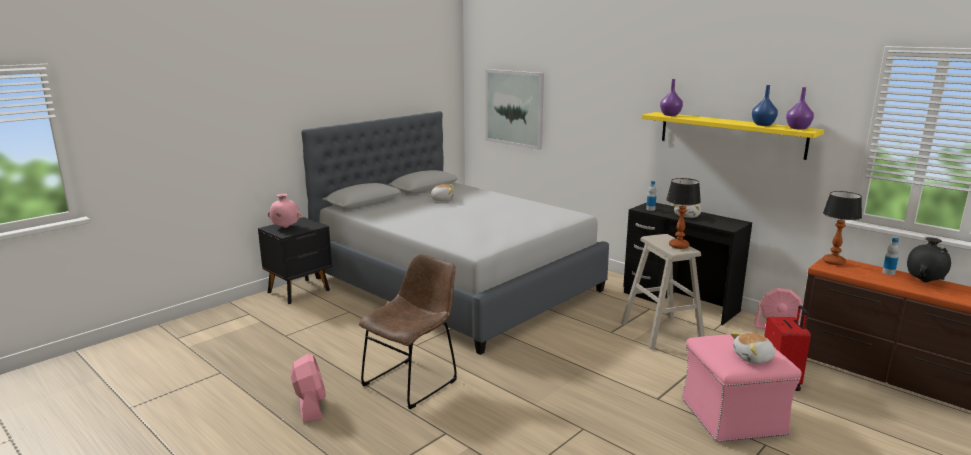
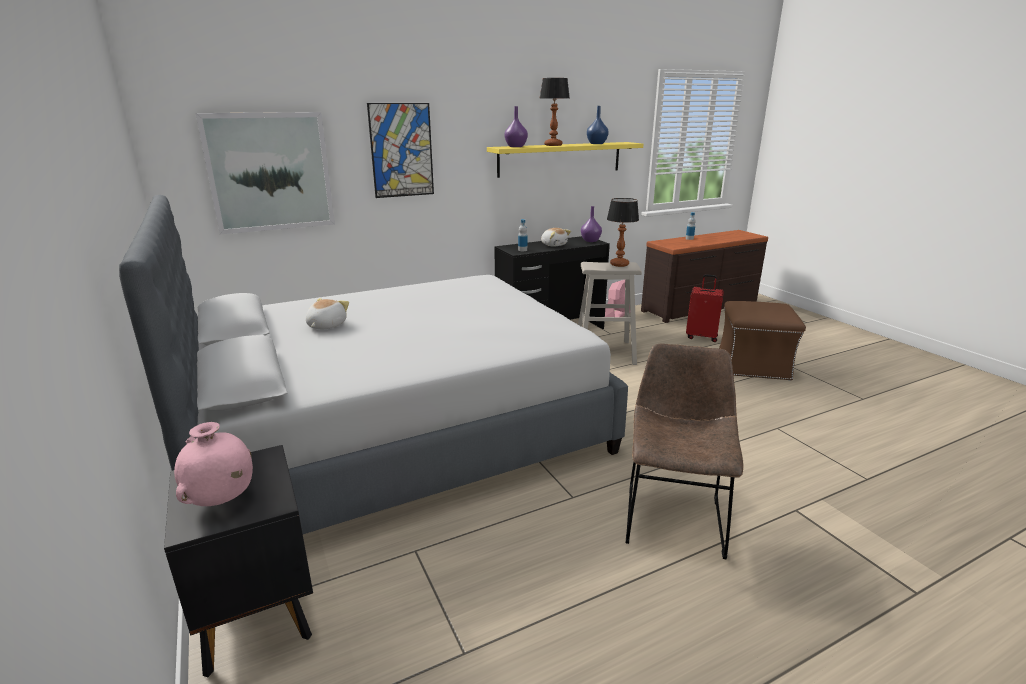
camera: 70 degrees left, 5 degrees up
(310, 406) = (736, 633): pink fan -> none
(413, 381) = (673, 515): brown chair -> brown chair turned 45 degrees clockwise
(589, 105) = (401, 150): none -> picture
(733, 417) = (754, 365): pink ottoman -> brown ottoman
(753, 358) = (779, 309): plush toy -> none
(798, 128) = (620, 142): purple vase -> purple vase (591, 240)
(833, 262) = (664, 243): table lamp -> table lamp (553, 145)
(924, 281) = (707, 237): black vase -> none

